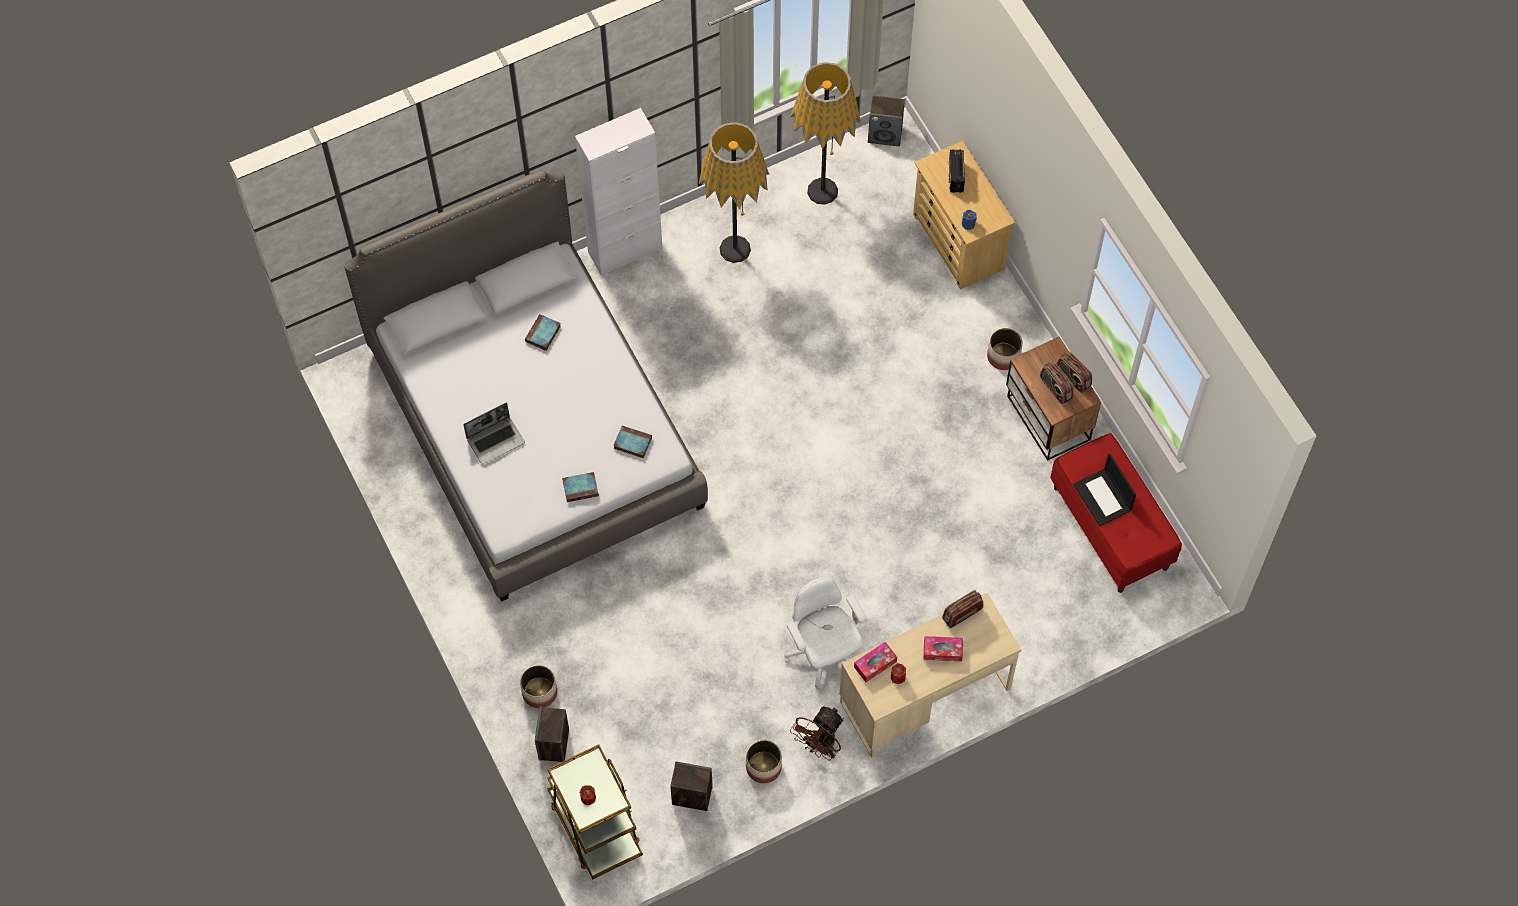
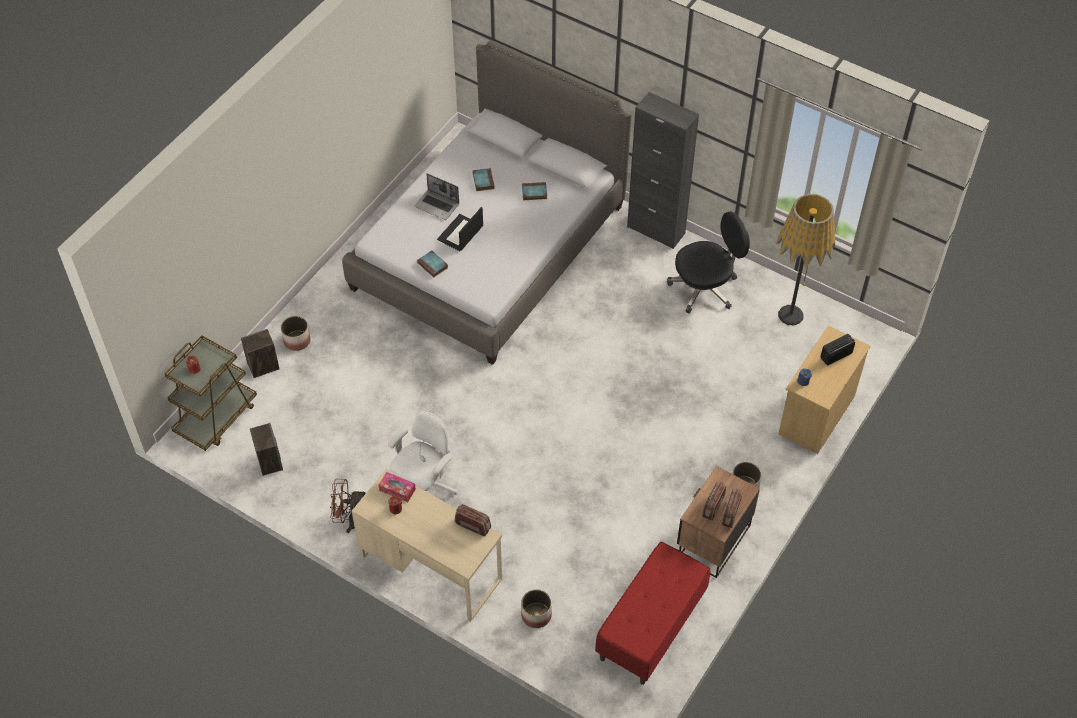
camera: 60 degrees right, 10 degrees down
(625, 250) = (656, 230): white cabinet -> black cabinet
(632, 443) = (486, 276): book -> book (483, 181)
(735, 249) = (705, 288): floor lamp -> black office chair
(764, 767) = (315, 493): planter -> planter (536, 615)
(885, 134) = (867, 329): speaker -> none
(942, 651) = (434, 527): tissue box -> none
(1103, 498) = (649, 588): laptop -> laptop (460, 233)

